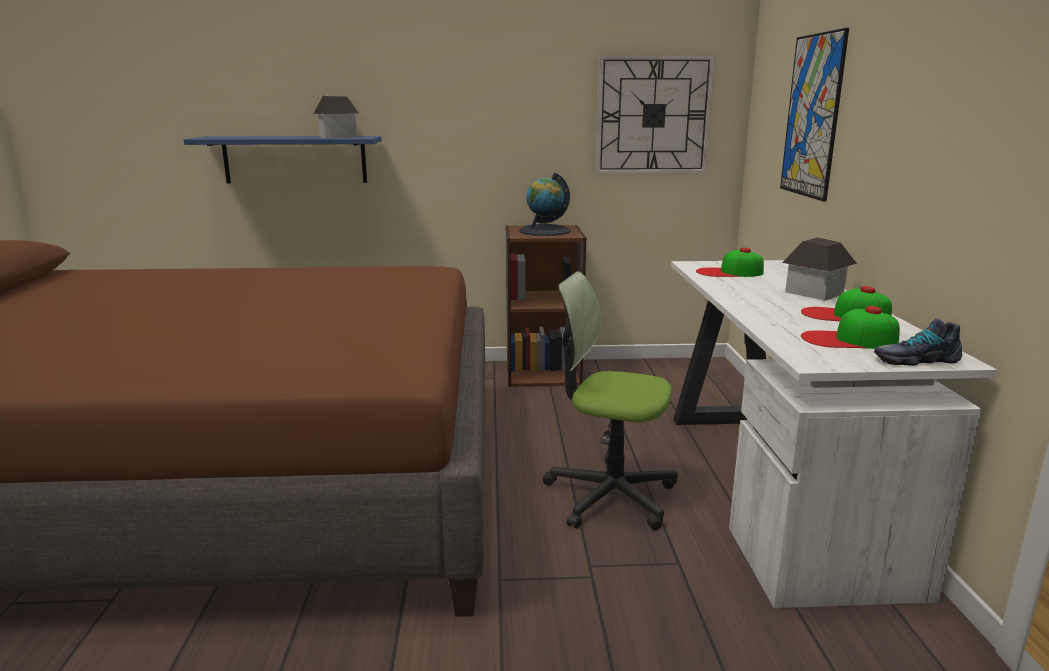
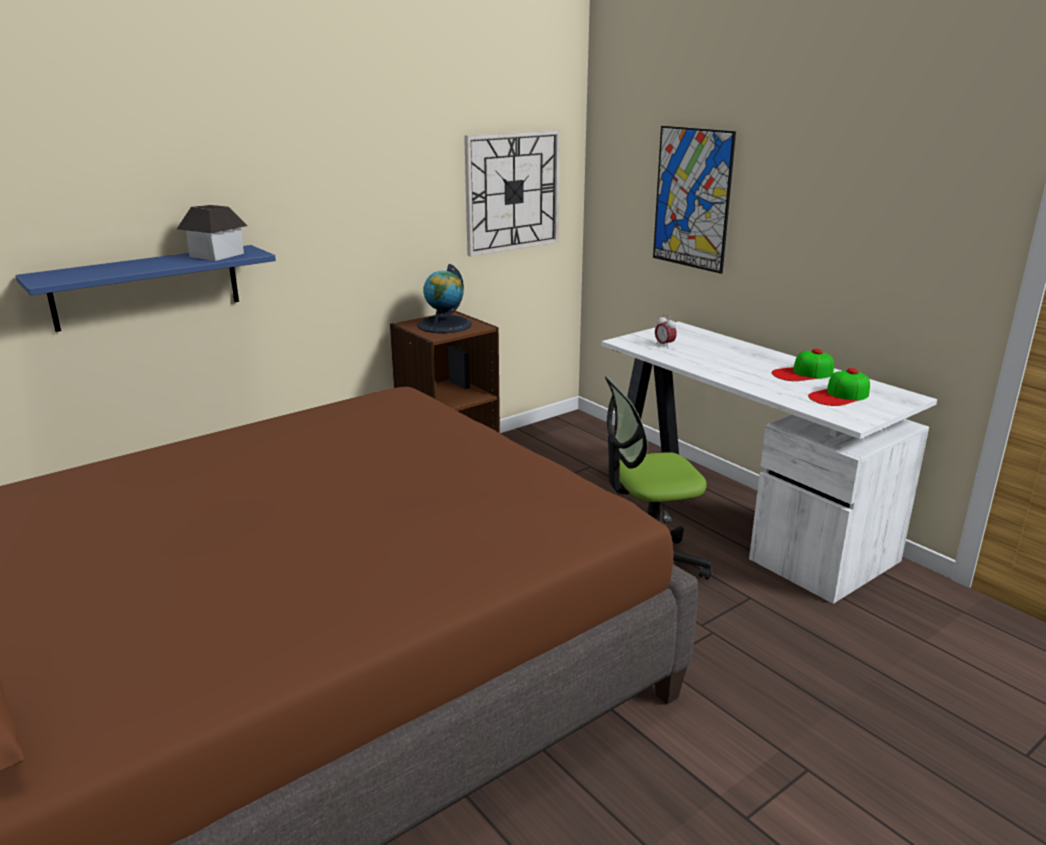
camera: 35 degrees left, 5 degrees up
(729, 272) = (664, 345): cap -> alarm clock
(815, 292) = (751, 354): toy house -> none
(915, 360) = (894, 403): shoe -> none

